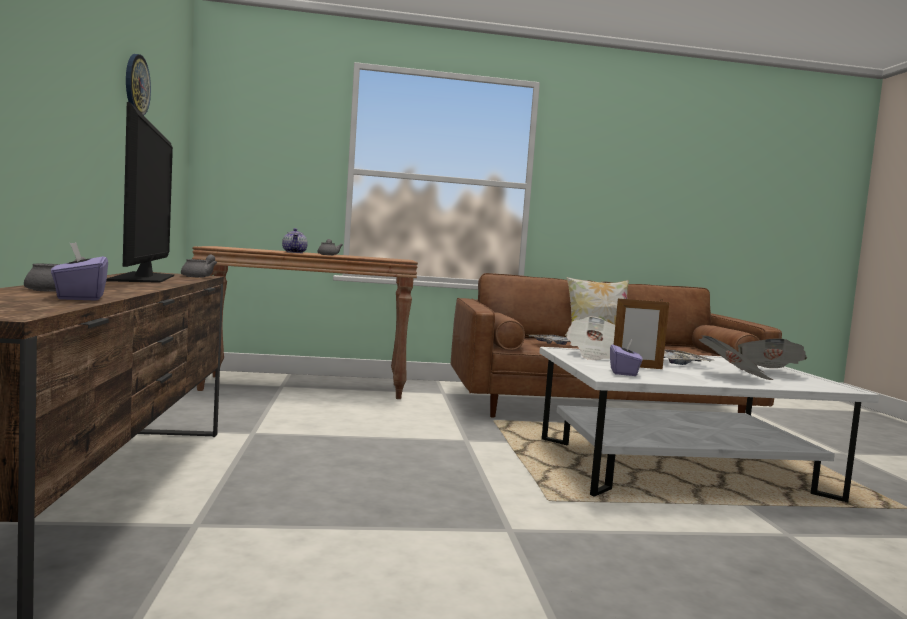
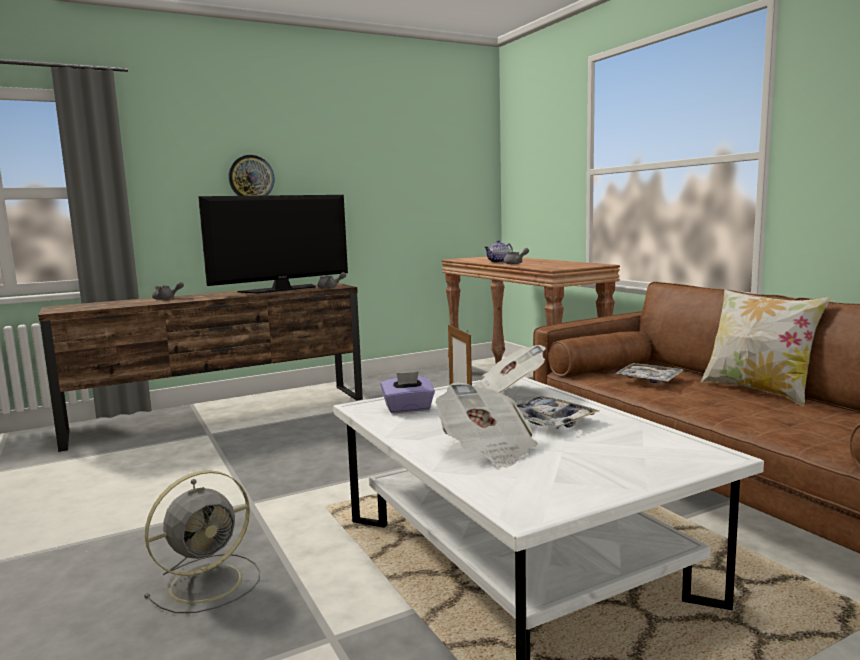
camera: 70 degrees right, 5 degrees up
(80, 298) = (137, 303): purple tissue box -> none
(136, 85) = (378, 150): wall clock -> wall clock (251, 178)
(697, 568) = (209, 582): none -> grey fan
(768, 372) = (596, 467): newspaper -> none

